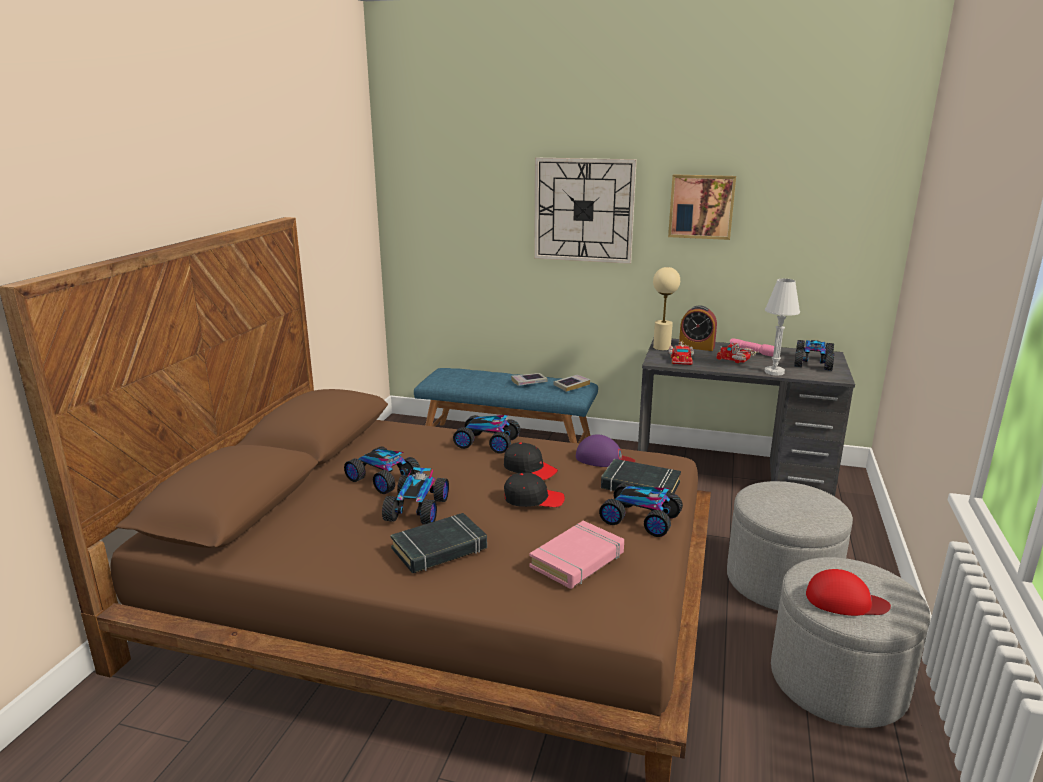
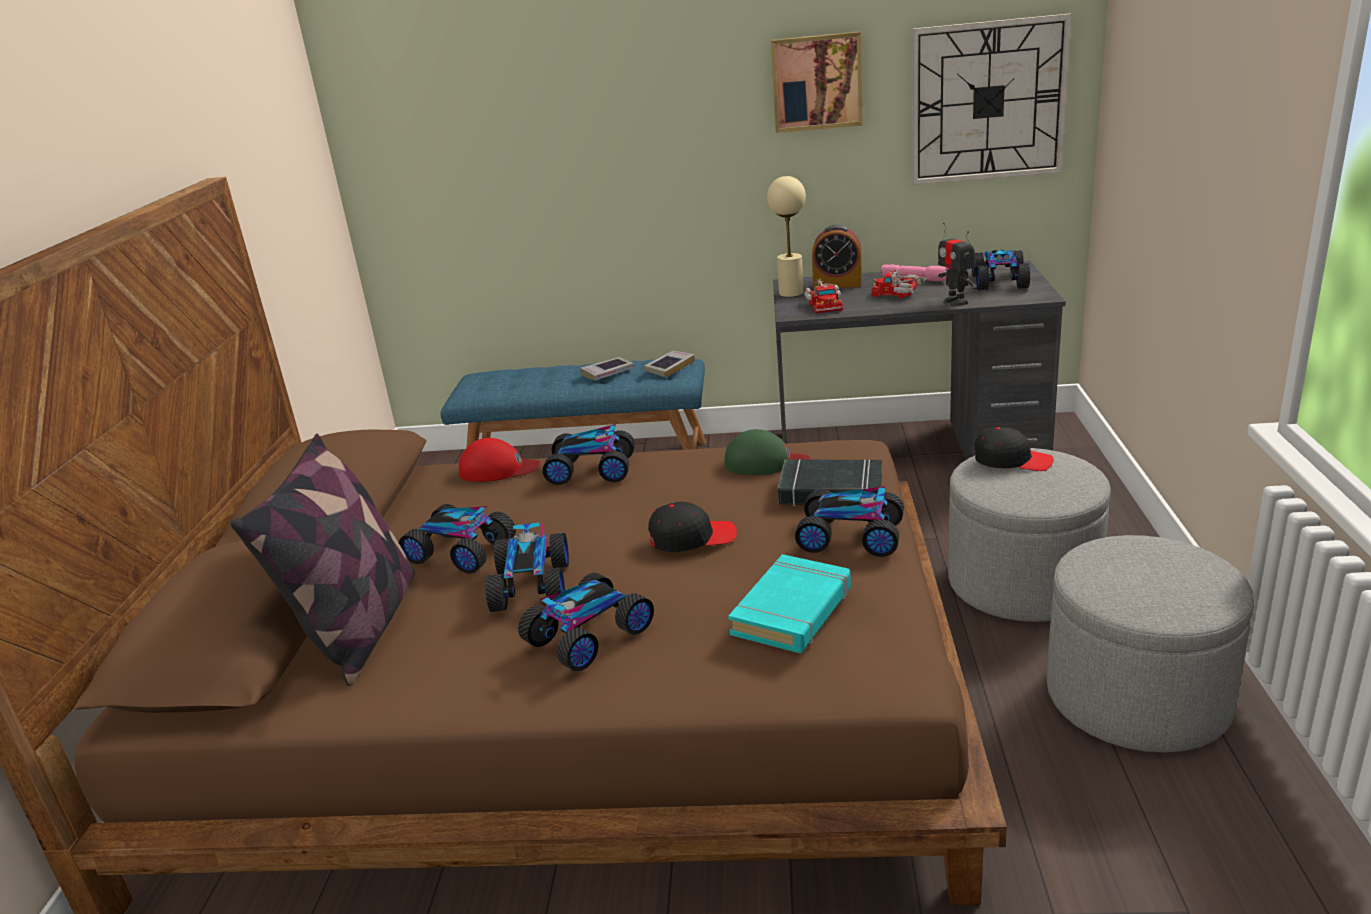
camera: 10 degrees left, 5 degrees up
(302, 514) = (360, 627): none -> pillow
(439, 549) = (590, 636): black book -> toy car
(530, 469) = (668, 496): black cap -> black cap (1012, 460)
(578, 560) = (793, 611): pink book -> turquoise book
(583, 210) = (648, 109): wall clock -> wall clock (987, 101)
(603, 459) = (765, 463): purple cap -> green cap
(774, 372) = (955, 302): white table lamp -> toy robot
(845, 601) = (1145, 591): red cap -> red cap (498, 469)

